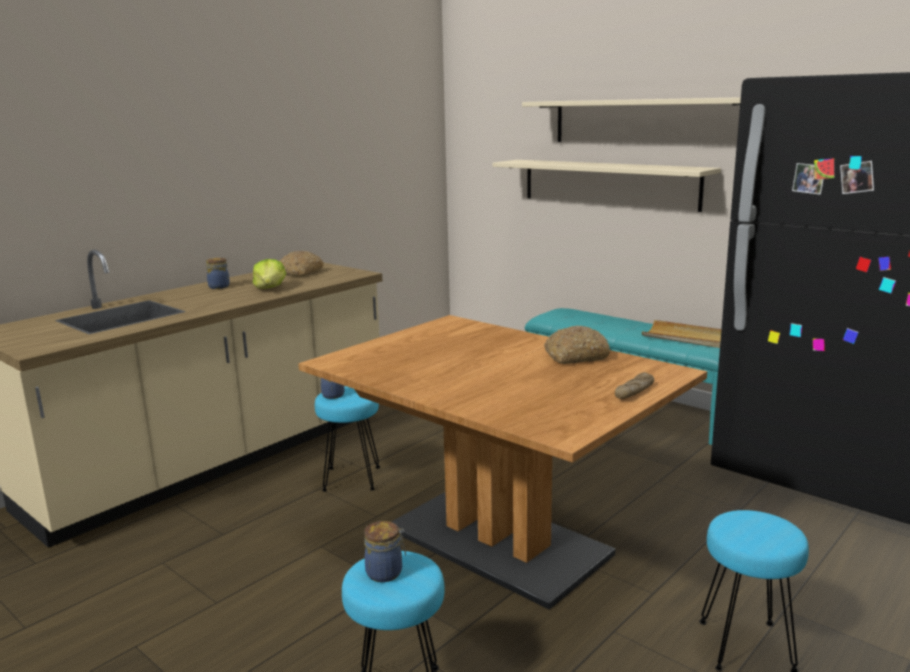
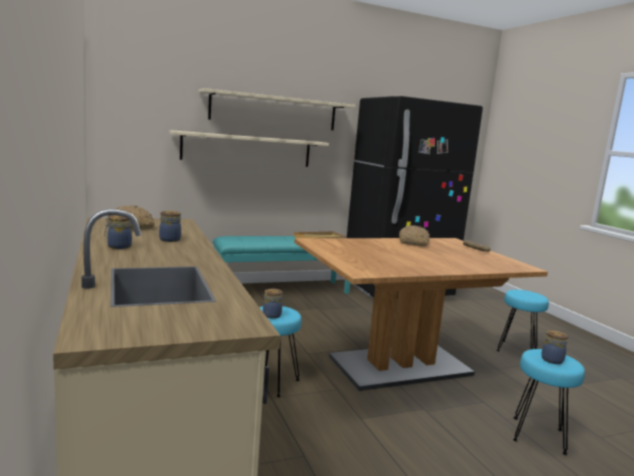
camera: 65 degrees left, 5 degrees down
(270, 288) = (170, 239): lettuce -> jar

